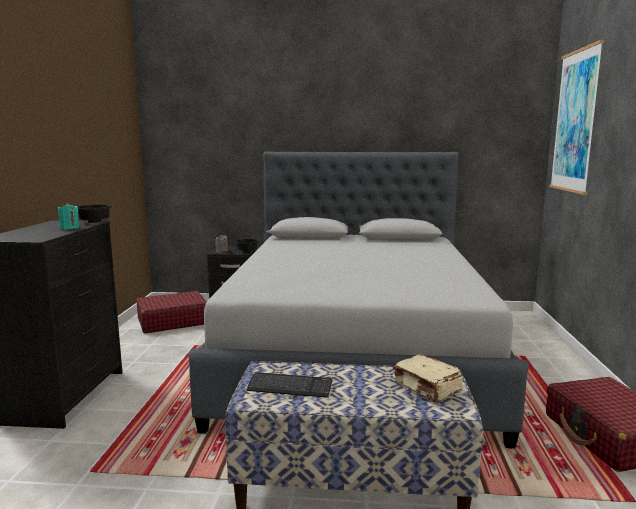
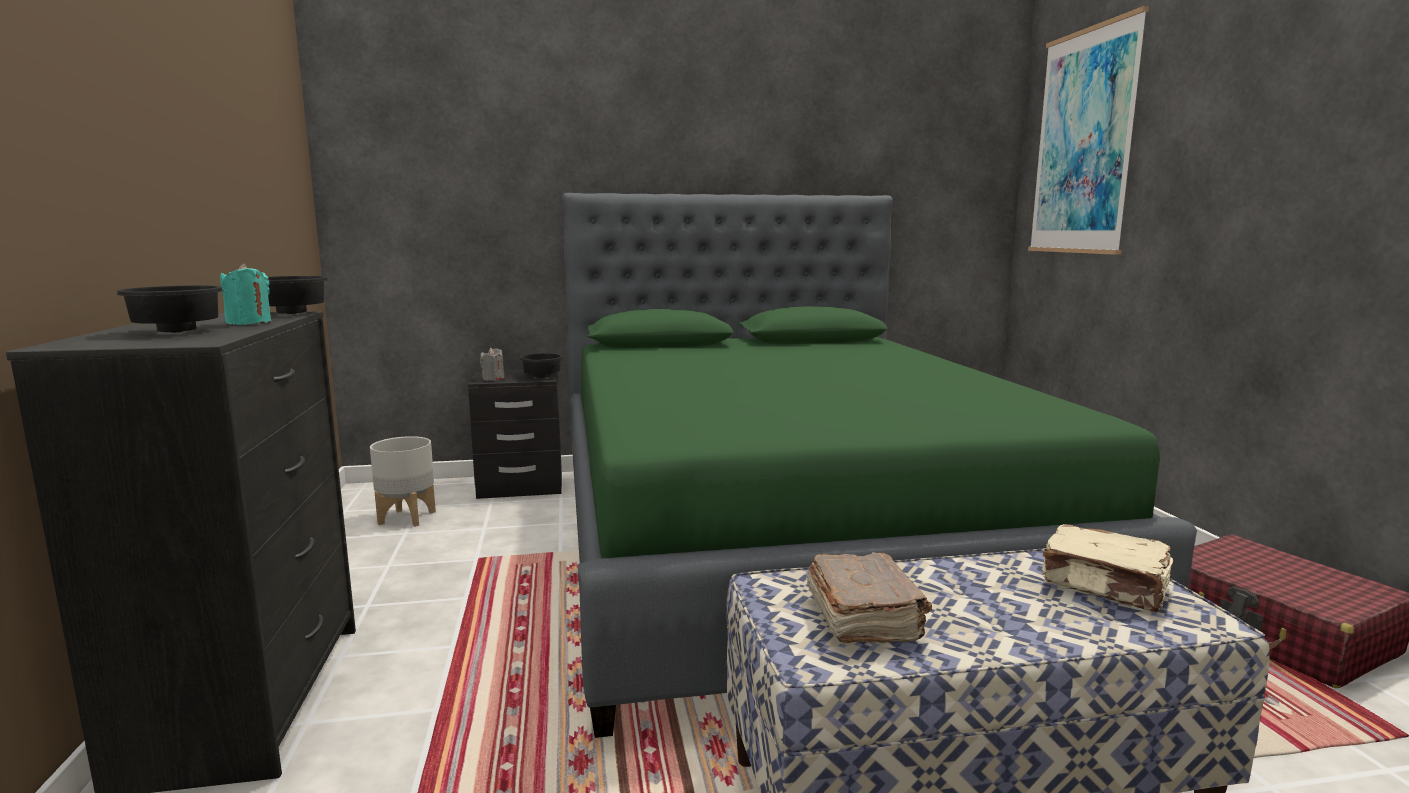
camera: 15 degrees left, 0 degrees up
(37, 232) = (177, 331): none -> black bowl
(172, 321) = (407, 518): red suitcase -> grey planter
(290, 387) = (863, 618): keyboard -> brown book
(355, 355) = (786, 545): grey bed -> green bed

